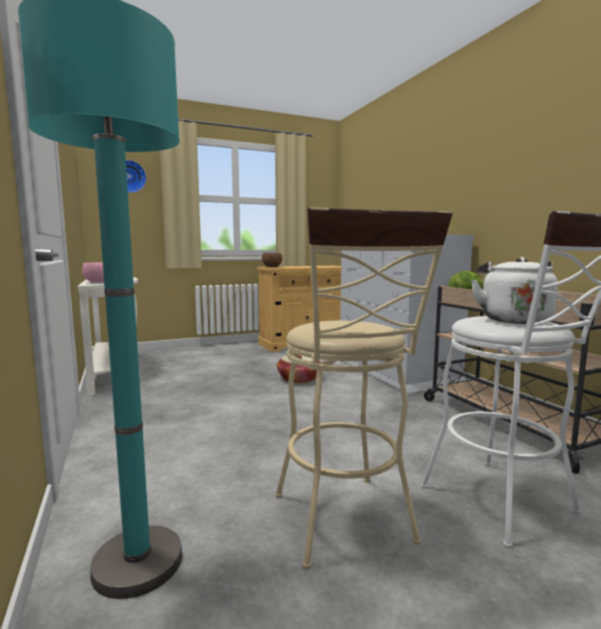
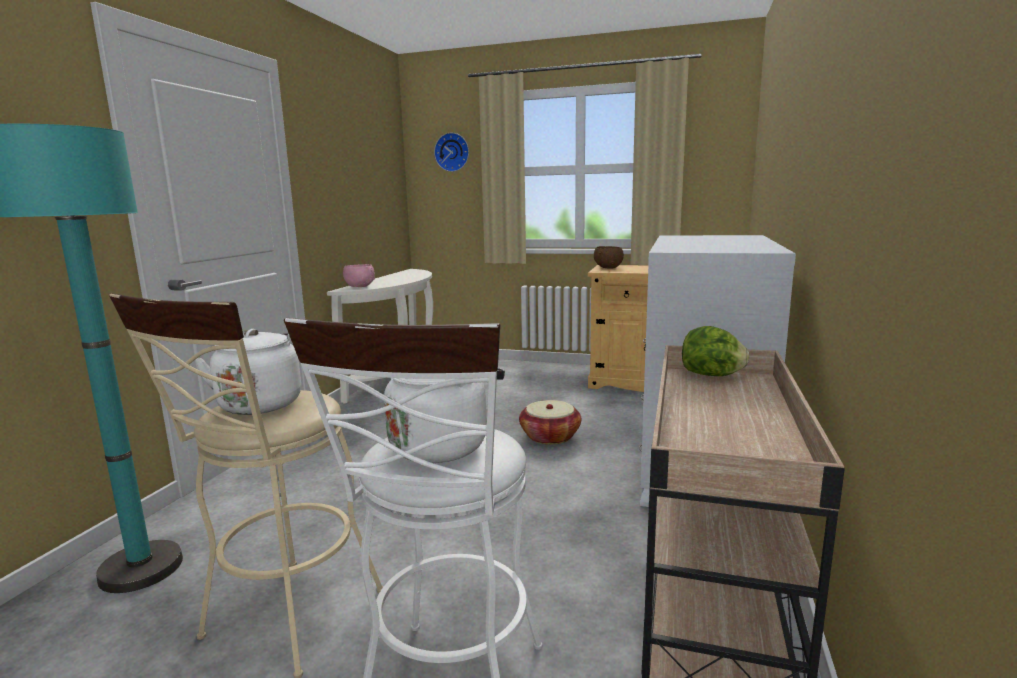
camera: 40 degrees right, 5 degrees up
(338, 325) = (262, 403): none -> white kettle

